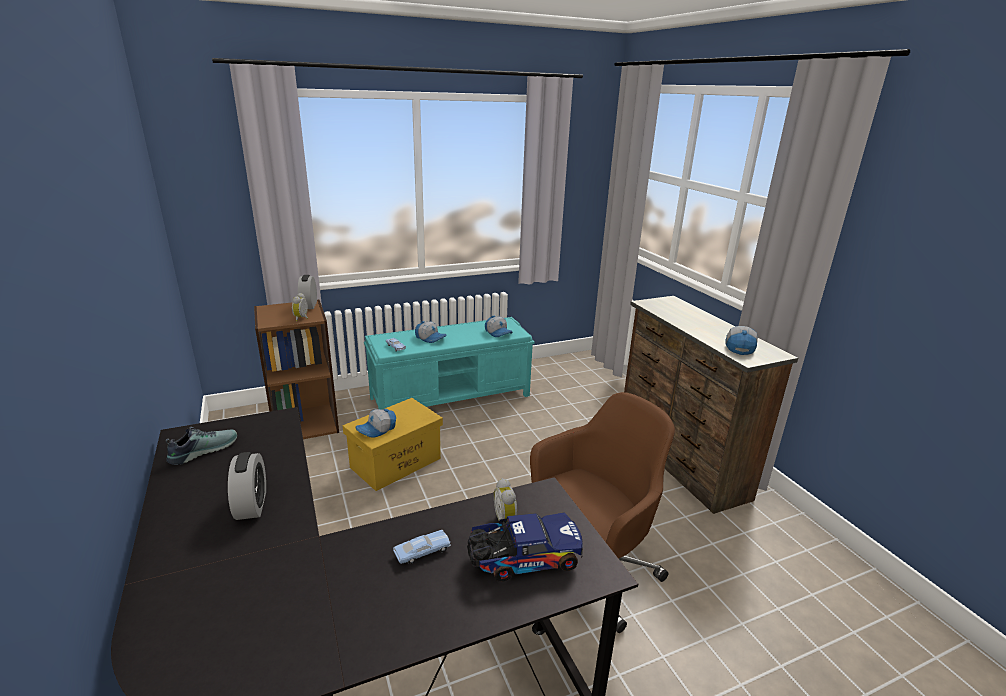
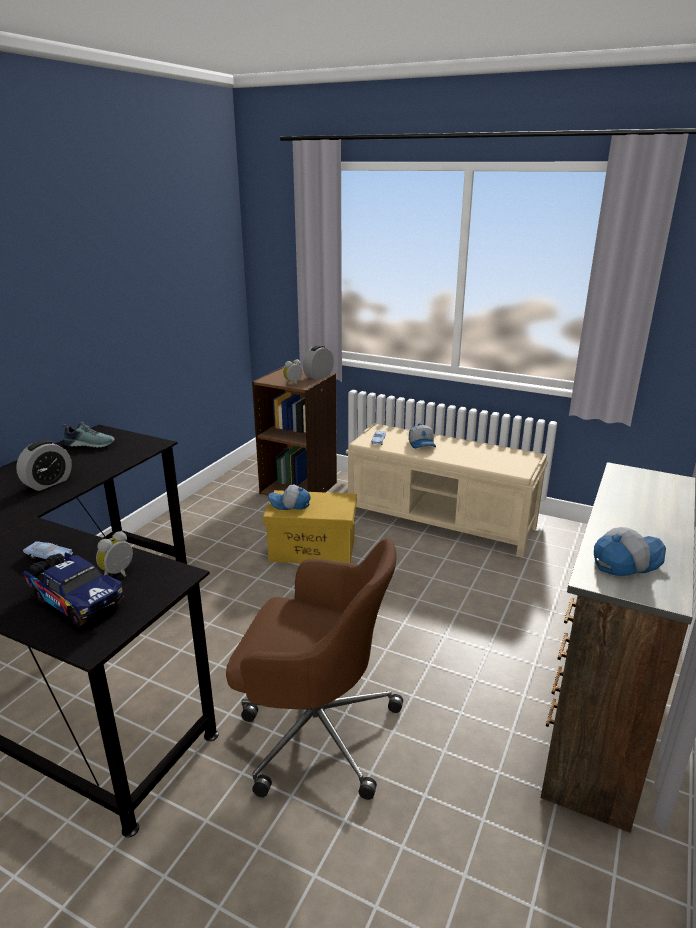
camera: 50 degrees right, 0 degrees up
(451, 396) = (442, 521): turquoise bench -> beige bench
(498, 333) = (498, 463): cap -> none

